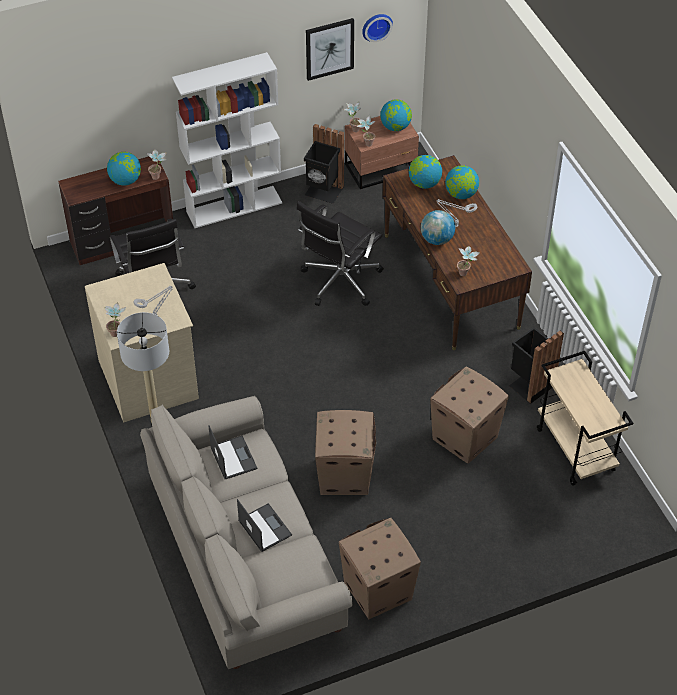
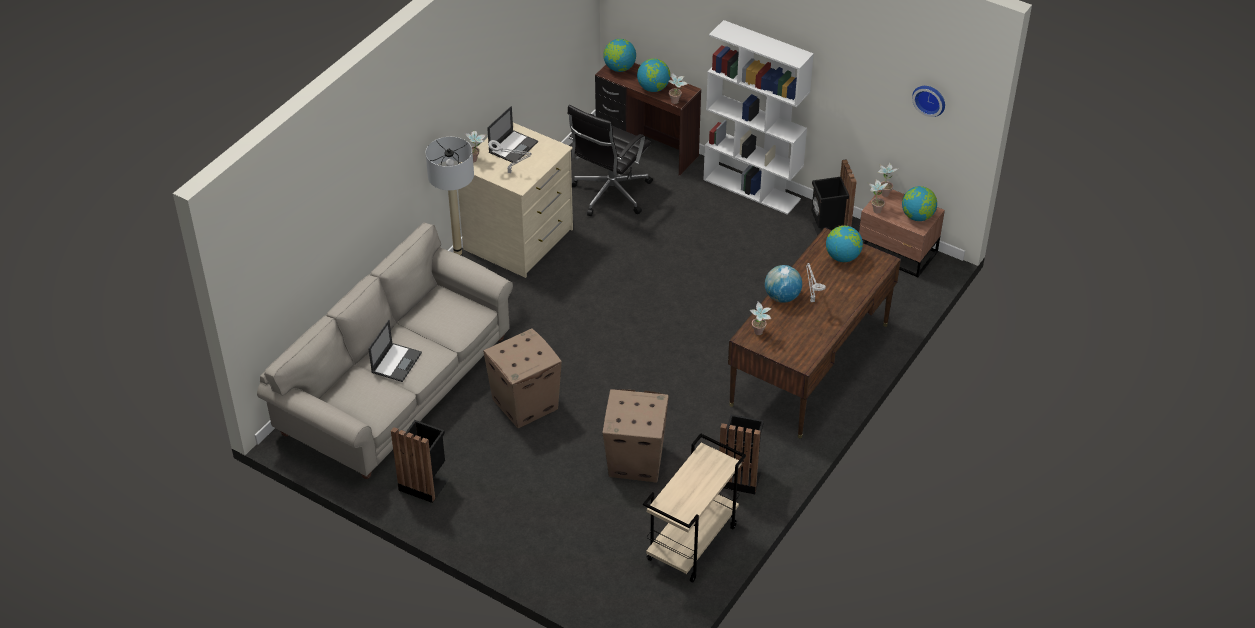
camera: 55 degrees right, 5 degrees down
(233, 457) = (449, 308): laptop -> laptop (513, 147)
(329, 48) = (879, 92): picture -> none
(339, 282) = (734, 294): black office chair -> none
(377, 591) = (424, 483): cardboard box -> black trash can
(461, 194) = (855, 286): globe -> globe (619, 68)

